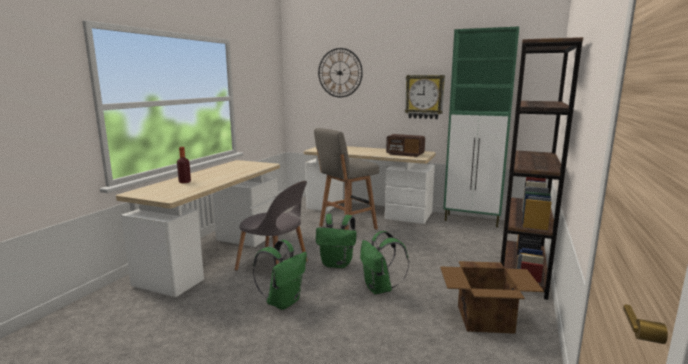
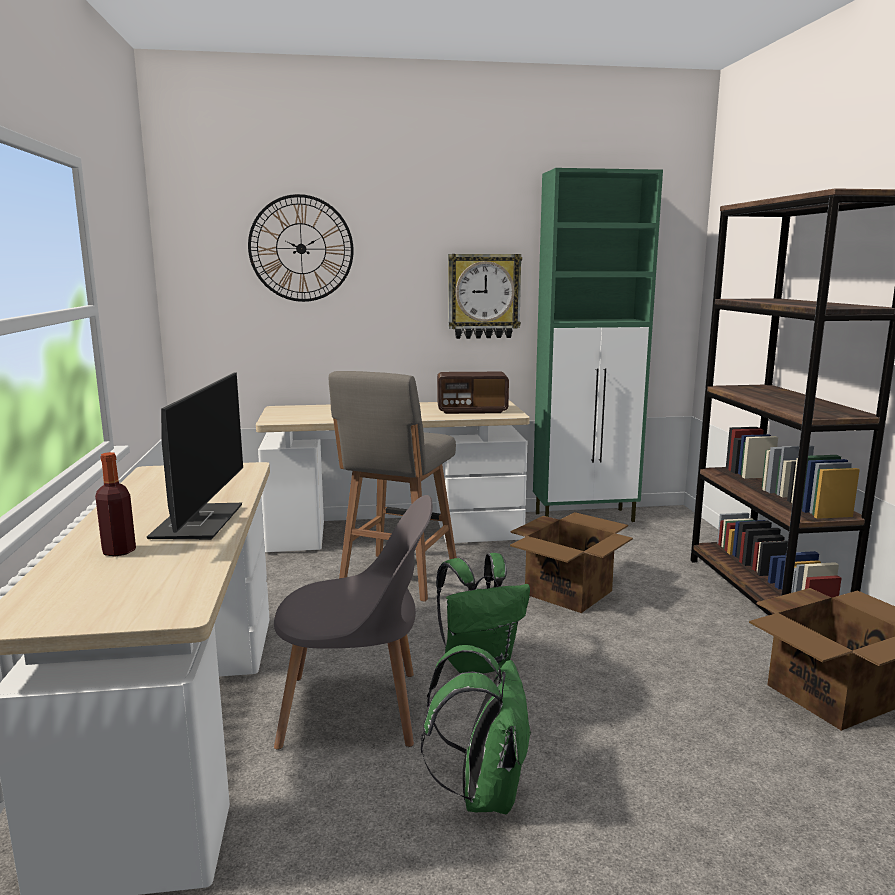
camera: 30 degrees left, 0 degrees up
(220, 178) = (198, 522): none -> monitor
(380, 289) = (618, 694): green backpack -> none
(415, 249) = (569, 592): none -> cardboard box

